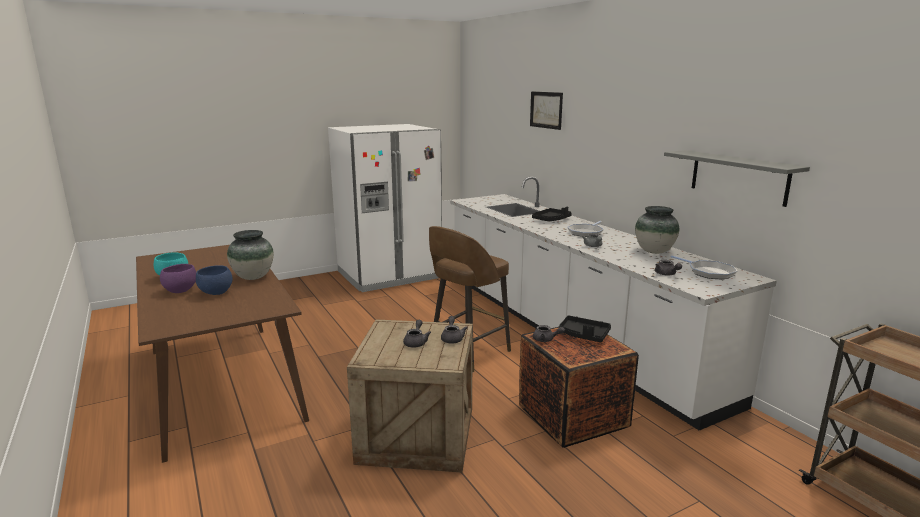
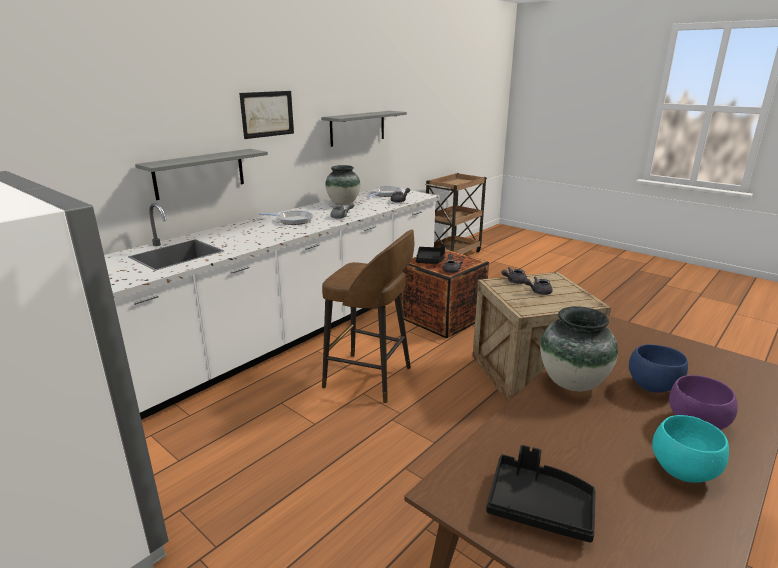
camera: 110 degrees left, 5 degrees up
(546, 110) = (120, 102): picture -> picture (267, 114)
(551, 220) = (239, 234): black tray -> black tray (539, 506)
(574, 170) = (199, 173): none -> grey shelf

